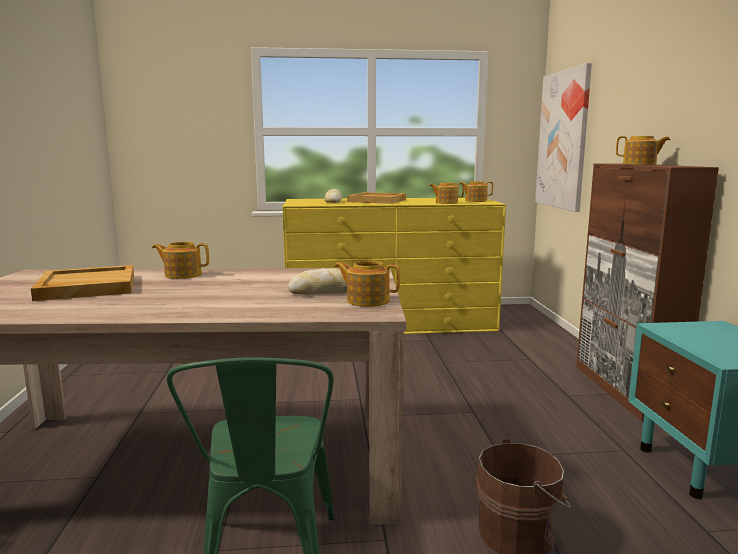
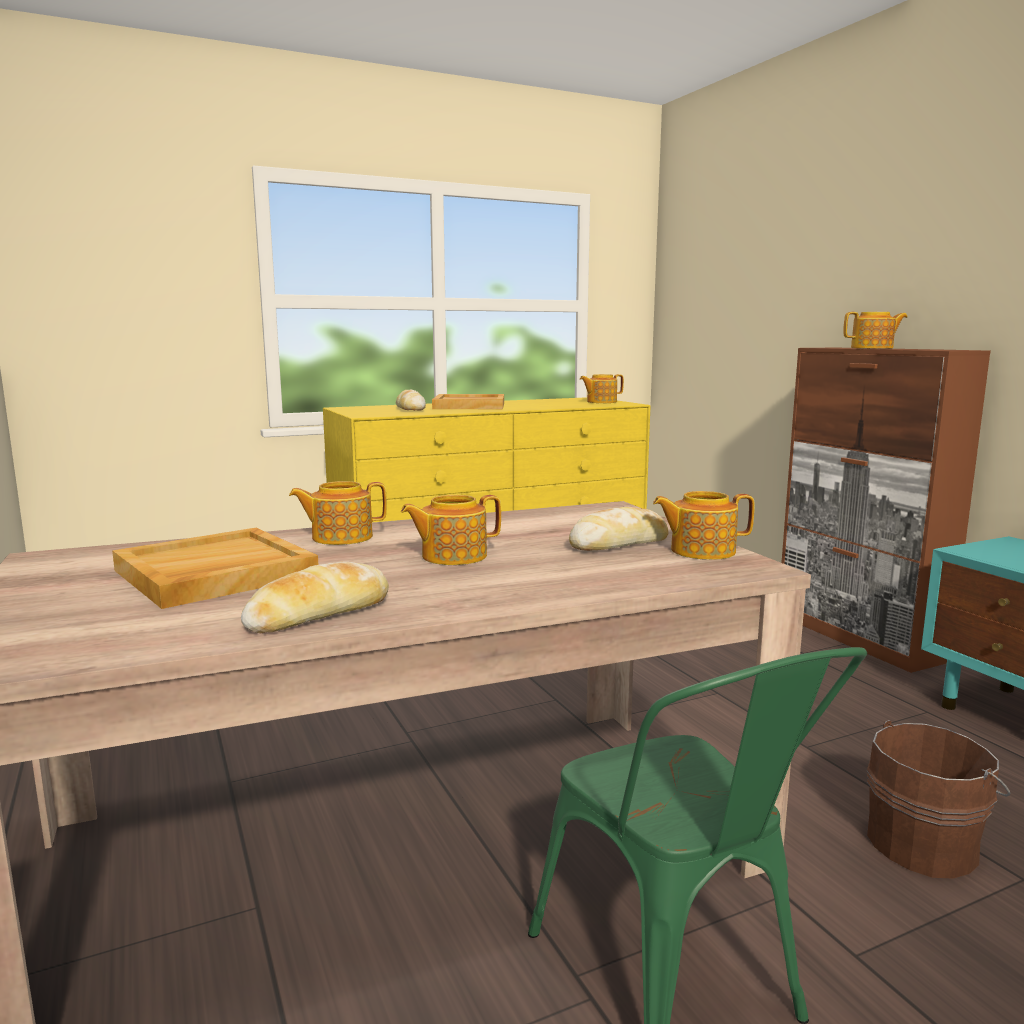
camera: 20 degrees left, 0 degrees up
(93, 311) = (319, 613): none -> bread
(446, 203) = (572, 406): teapot -> teapot (452, 556)
(563, 140) = (700, 318): picture -> none

